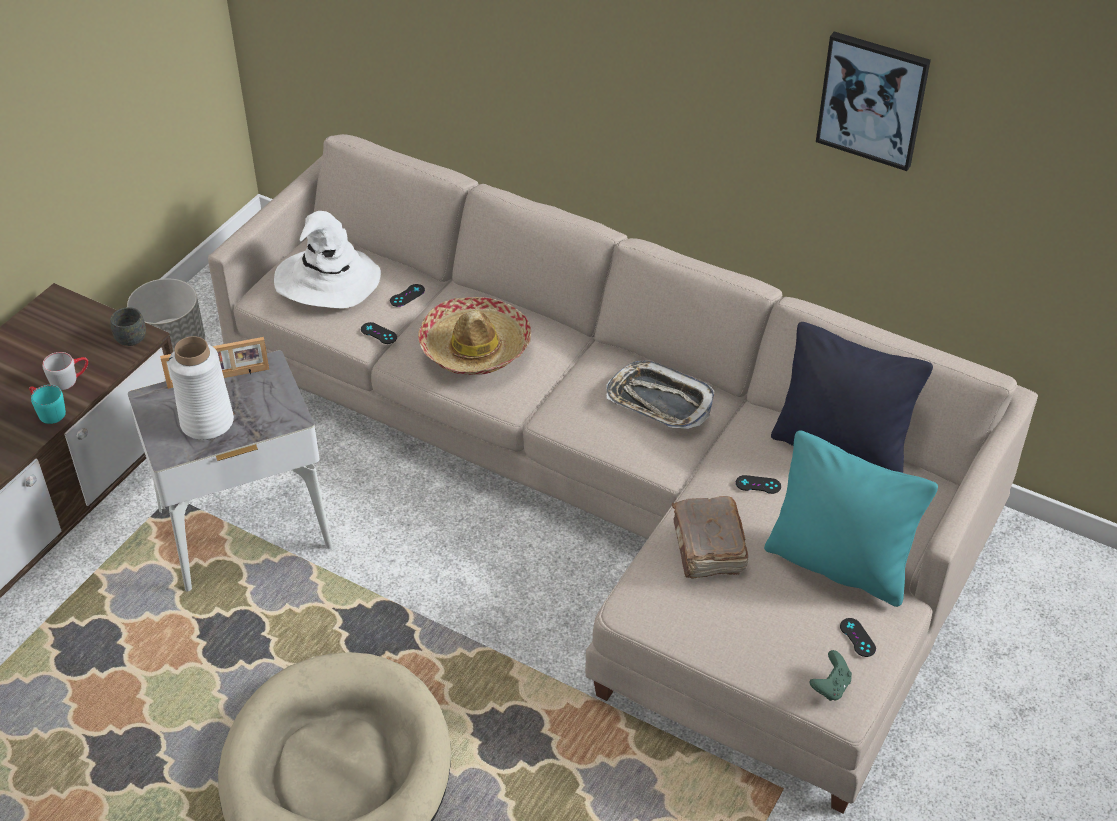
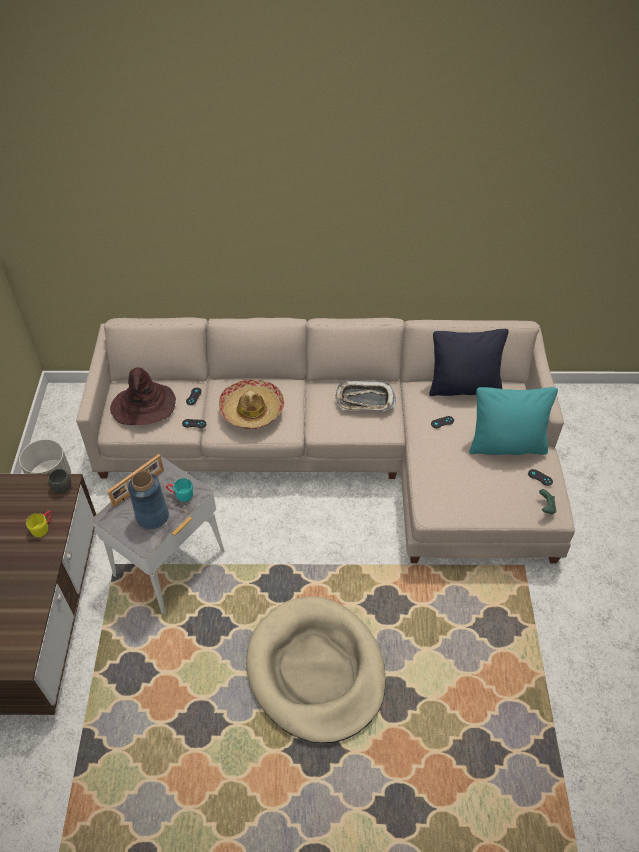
camera: 30 degrees left, 5 degrees up
(47, 412) = (44, 552): turquoise mug -> turquoise mug (180, 495)
(69, 379) = (43, 527): grey mug -> yellow mug
(207, 422) = (153, 516): white vase -> blue vase
(326, 281) = (143, 406): white hat -> brown hat
(708, 548) = (444, 465): brown book -> none
(873, 99) = (441, 203): picture -> none

